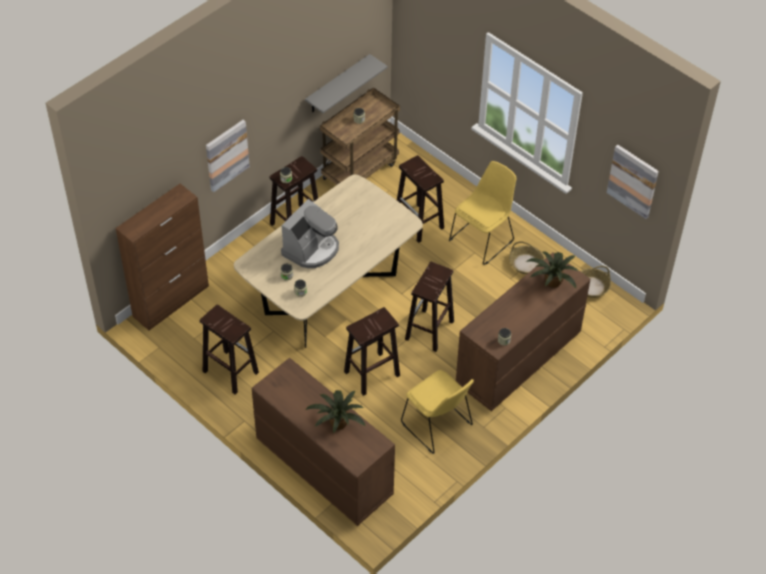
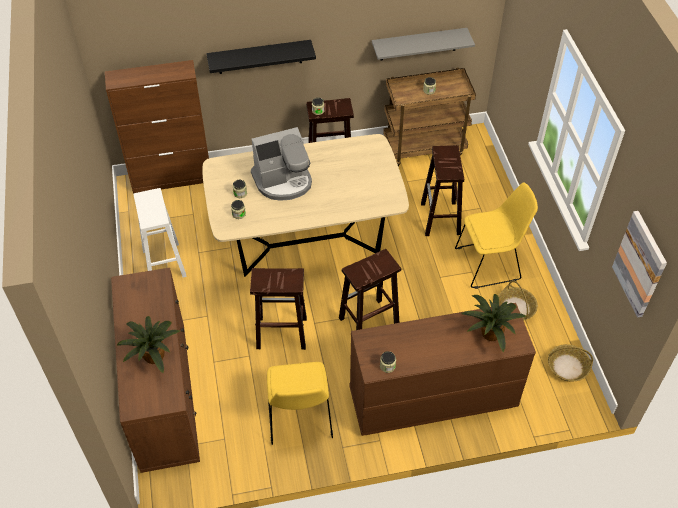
camera: 35 degrees right, 0 degrees up
(226, 155) = (260, 57): picture -> black shelf
(229, 371) = (164, 262): brown stool -> white stool

